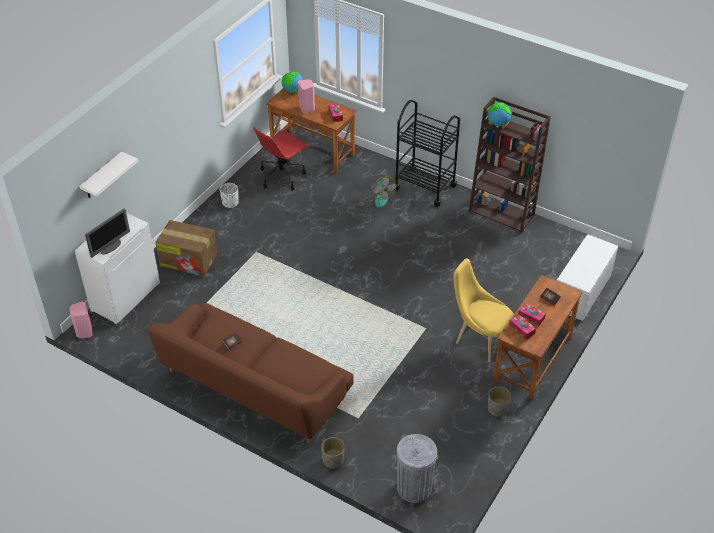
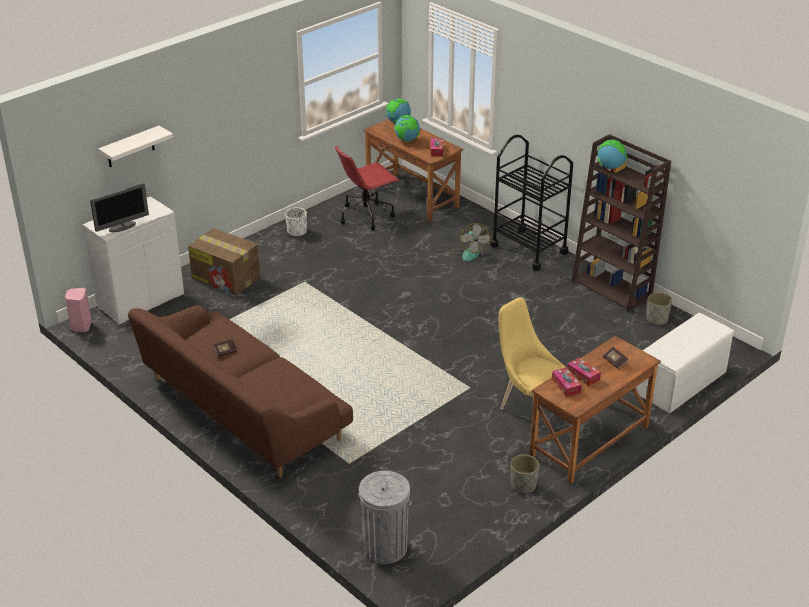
camera: 15 degrees right, 10 degrees down
(307, 108) = (407, 140): pink speaker -> globe
(333, 460) = (300, 500): grey planter -> grey planter (656, 319)

